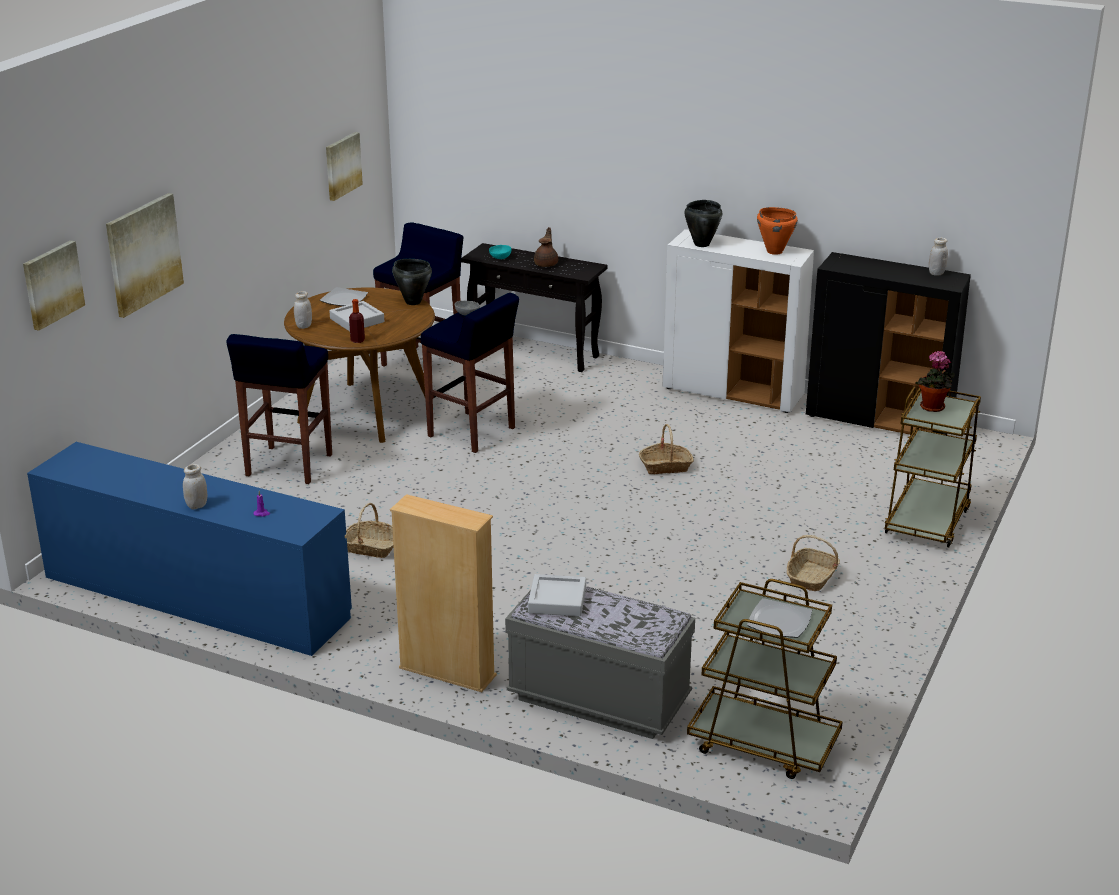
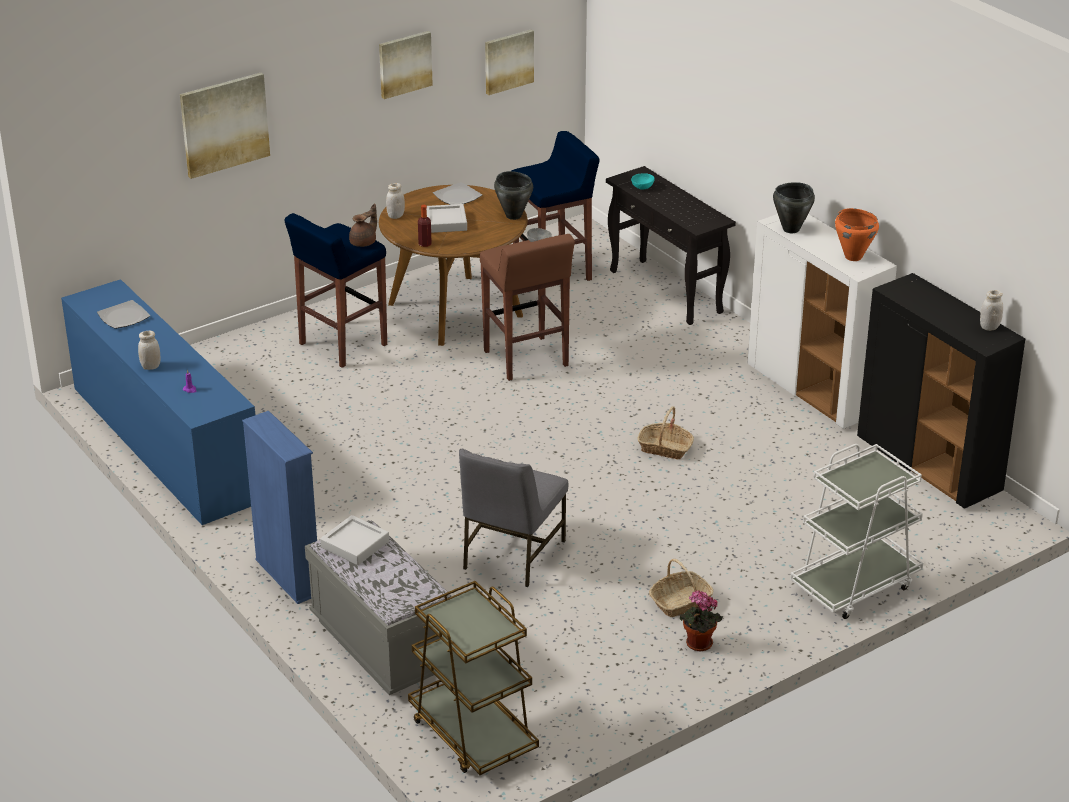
camera: 30 degrees right, 5 degrees up
(52, 284) = (110, 141): picture -> picture (404, 64)
(370, 547) = (335, 444): basket -> none
(447, 672) = (288, 577): beige bookcase -> blue bookcase
(472, 433) = (526, 359): blue stool -> brown stool
(546, 264) = (678, 206): brown teapot -> brown teapot (364, 242)
(631, 587) = (511, 555): none -> grey chair
(779, 621) = (473, 627): plate -> plate (124, 316)
(927, 521) = (855, 585): brown cart -> white cart
(932, 408) = (864, 472): potted plant -> potted plant (697, 645)

